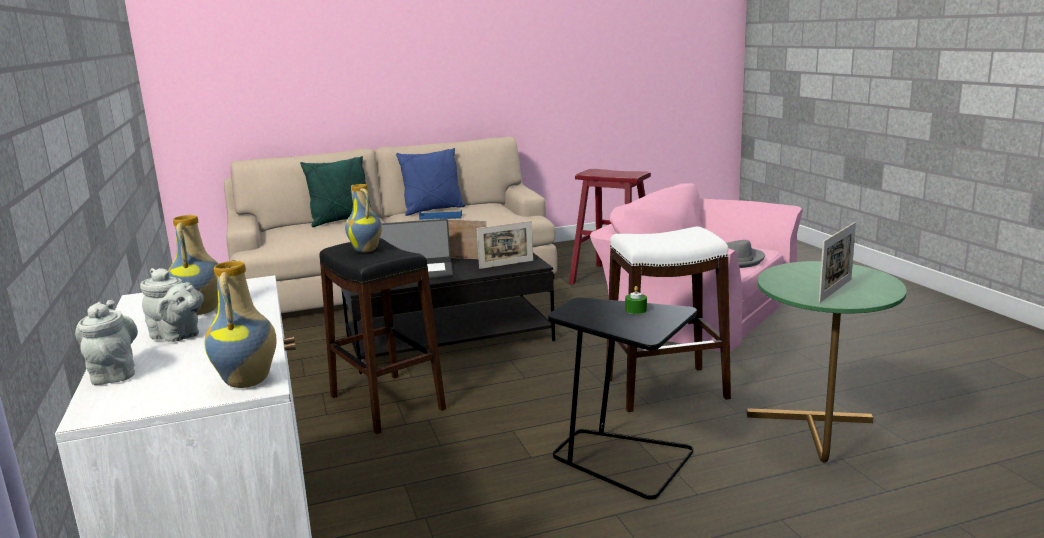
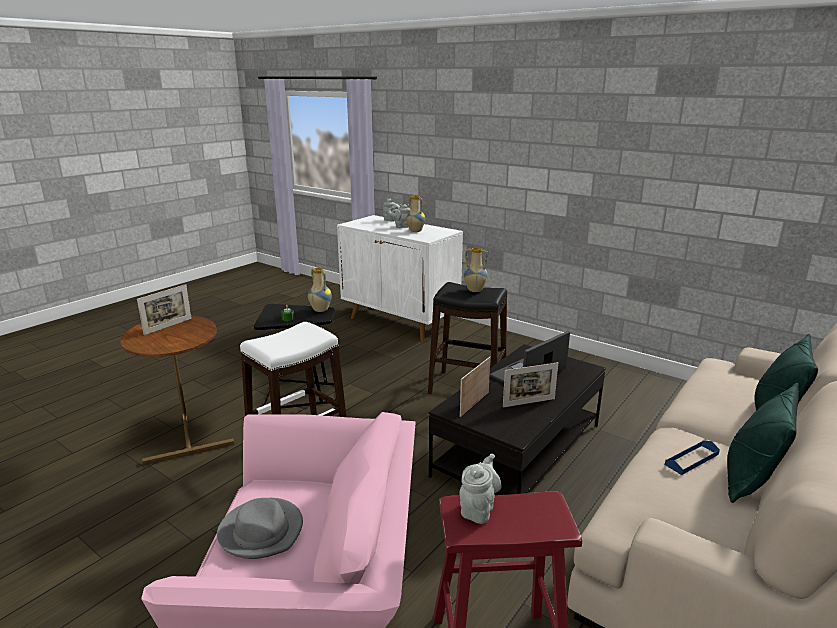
camera: 145 degrees right, 5 degrees up
(249, 382) = (351, 224): vase -> vase (320, 310)
(433, 210) = (749, 480): blue pillow -> green pillow
(623, 174) = (478, 509): none -> grey teapot
(816, 444) = (187, 434): green side table -> brown side table
(835, 291) = (168, 326): picture frame -> picture frame turned 150 degrees counterclockwise

